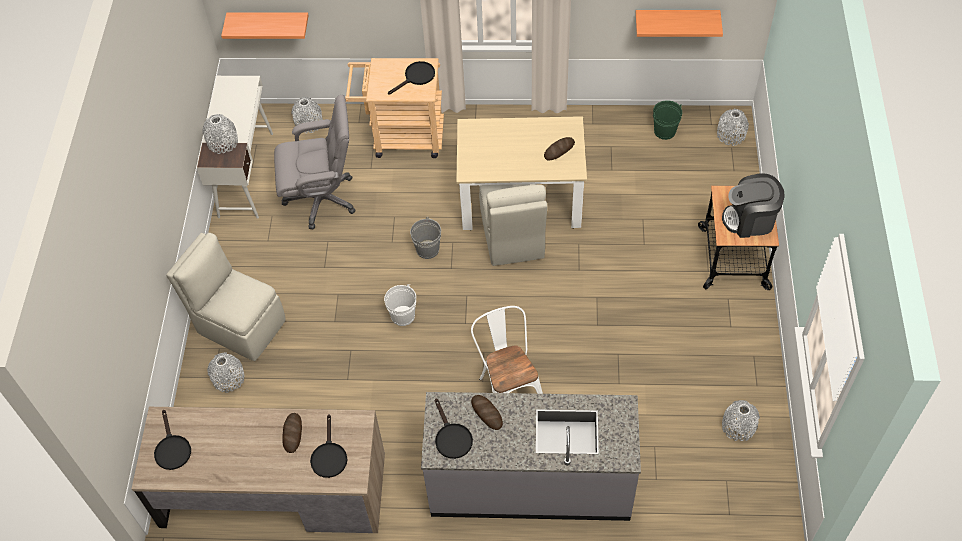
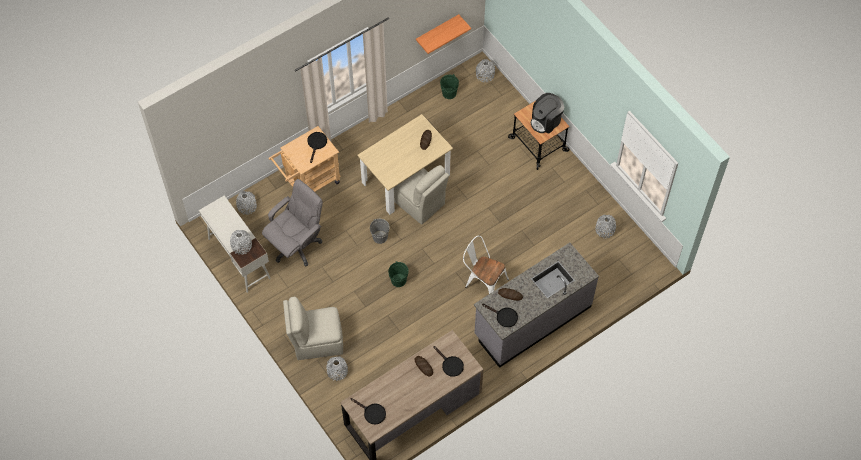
camera: 40 degrees left, 5 degrees up
(269, 22) = (214, 160): shelf -> none
(403, 316) = (398, 280): white bucket -> green bucket

